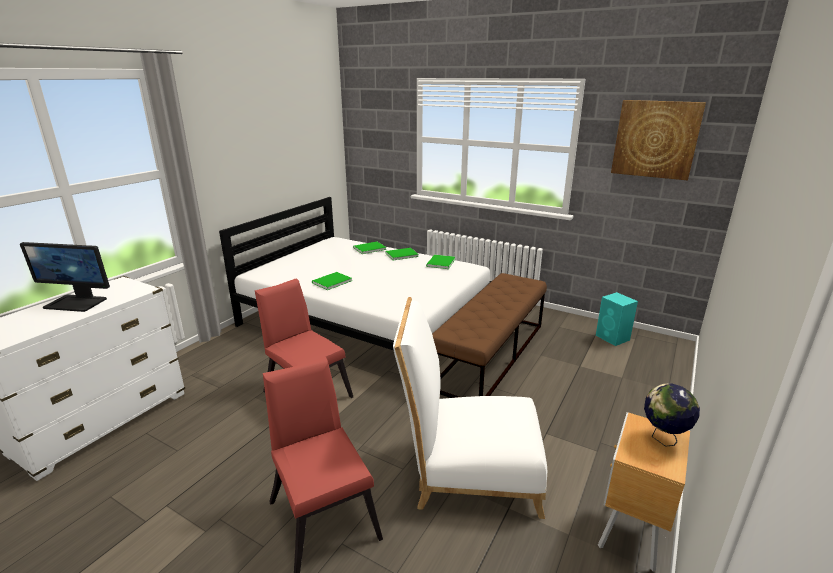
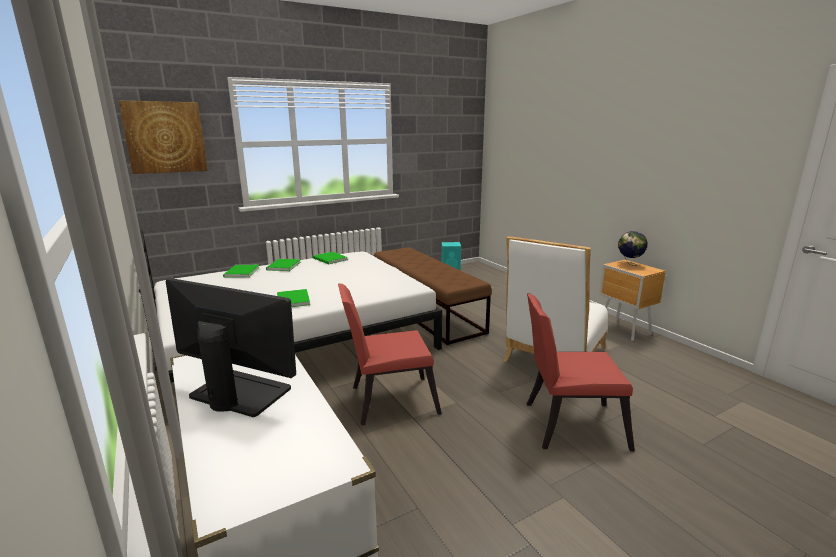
camera: 60 degrees left, 5 degrees down
(77, 303) = (238, 393): monitor -> monitor turned 105 degrees counterclockwise
(655, 139) = (439, 127): picture -> picture (165, 137)

